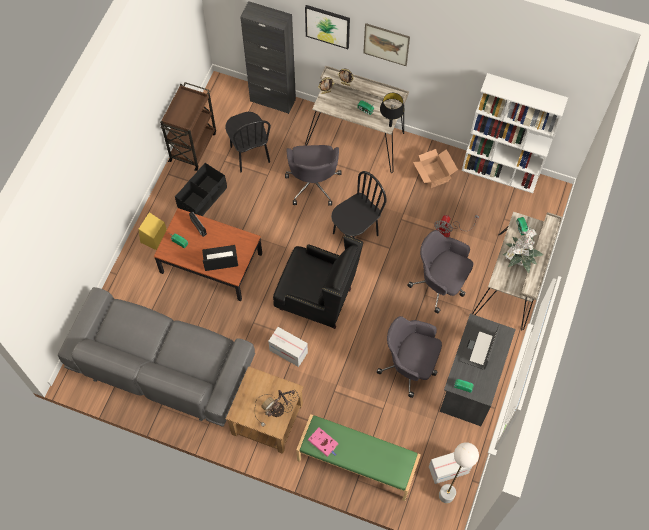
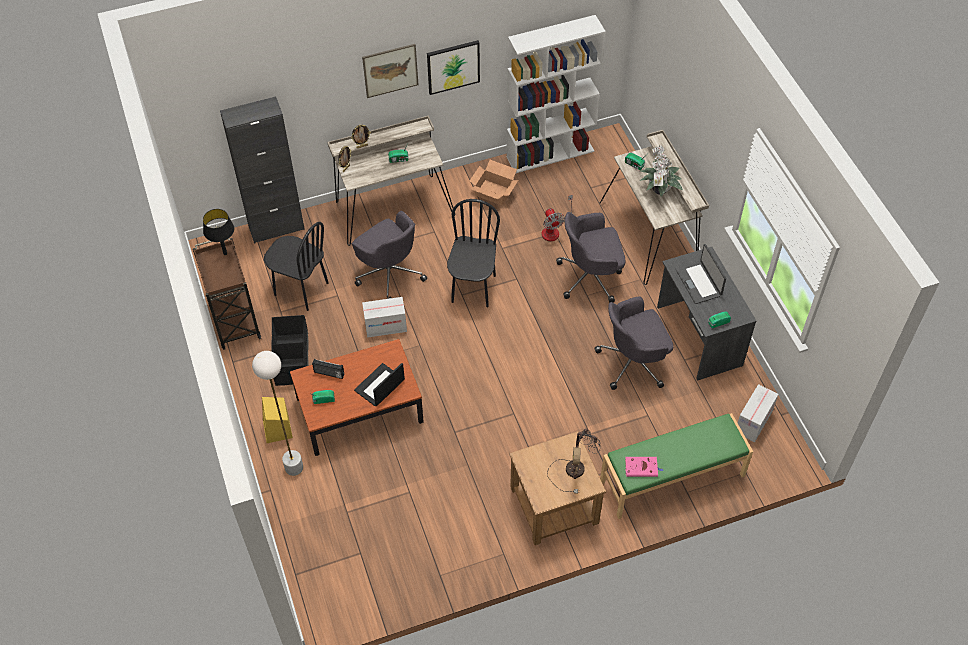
camera: 40 degrees left, 10 degrees down
(162, 366) = (404, 538): grey sofa -> none
(288, 351) = (514, 432): cardboard box -> cardboard box (385, 326)
(317, 299) = (494, 368): black armchair -> none
(327, 26) = (319, 88): picture -> picture (453, 66)
(390, 125) = (435, 158): black table lamp -> black table lamp (225, 253)
(446, 495) = (773, 444): white floor lamp -> white floor lamp (294, 467)

